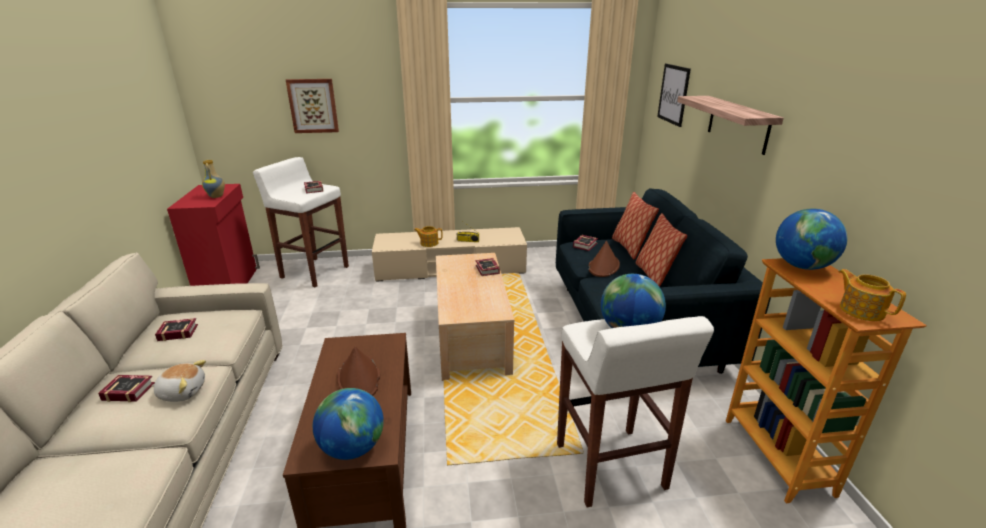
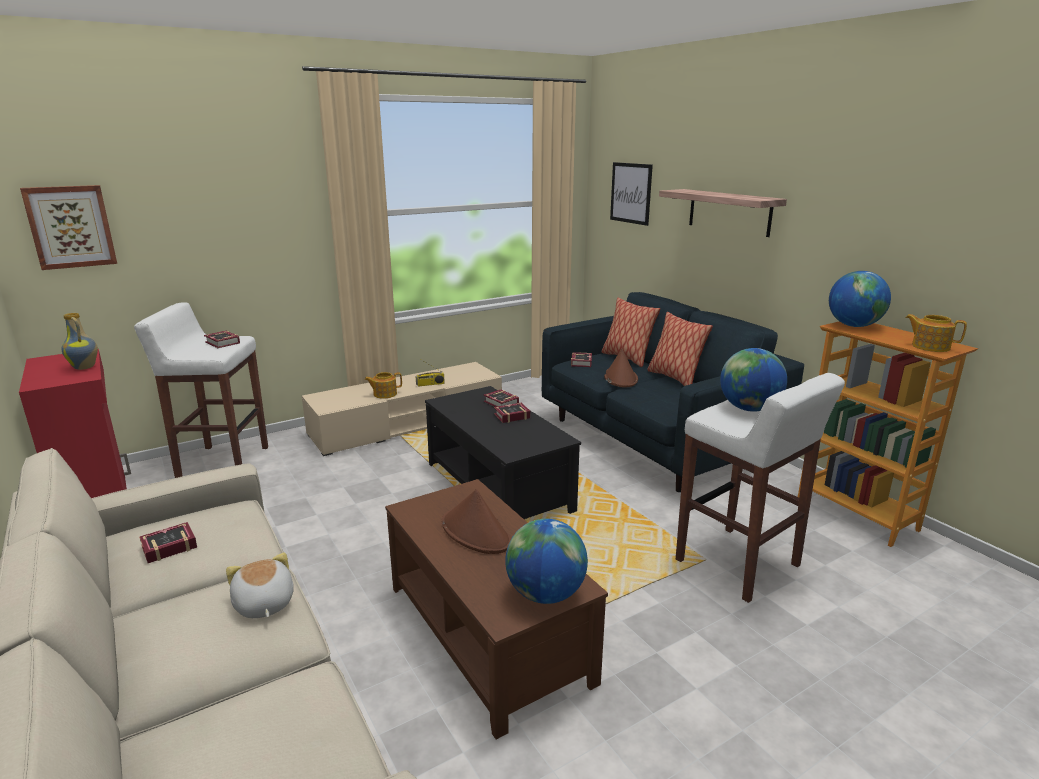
camera: 25 degrees left, 5 degrees down
(127, 391) = (176, 626): book -> book (510, 416)
(182, 391) = (263, 604): plush toy -> plush toy turned 90 degrees counterclockwise
(313, 106) = (202, 229): picture -> picture (71, 227)
(472, 336) = (499, 486): beige coffee table -> black coffee table

